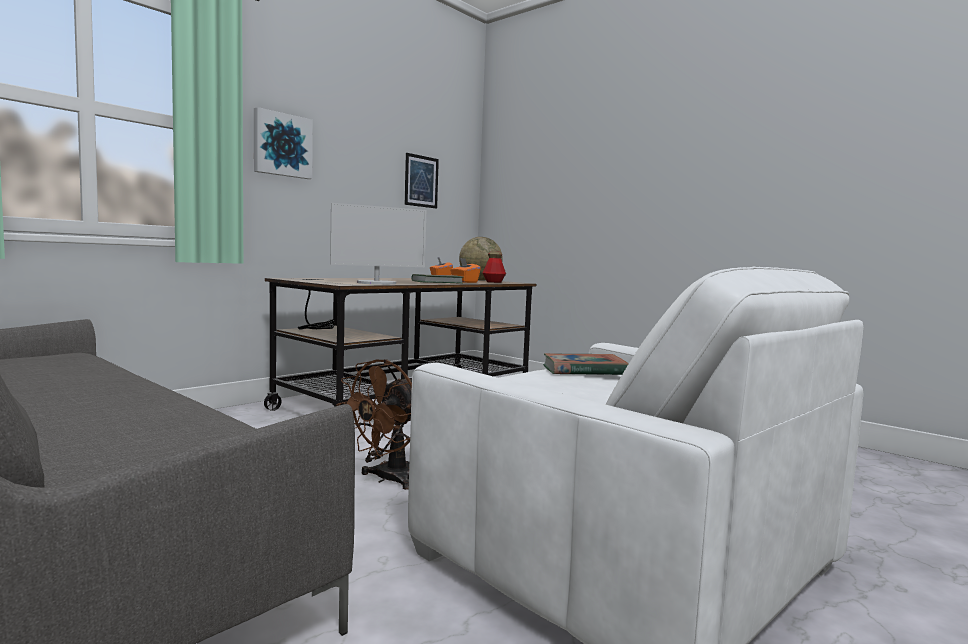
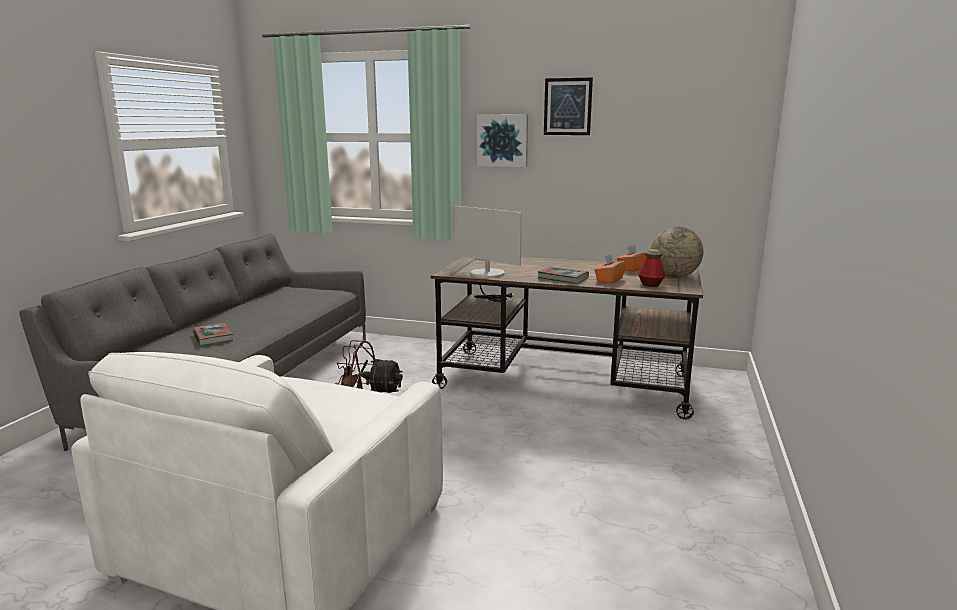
camera: 65 degrees right, 10 degrees up
(421, 181) = (667, 154): picture -> picture (567, 106)
(584, 370) = (334, 397): book -> book (213, 337)

